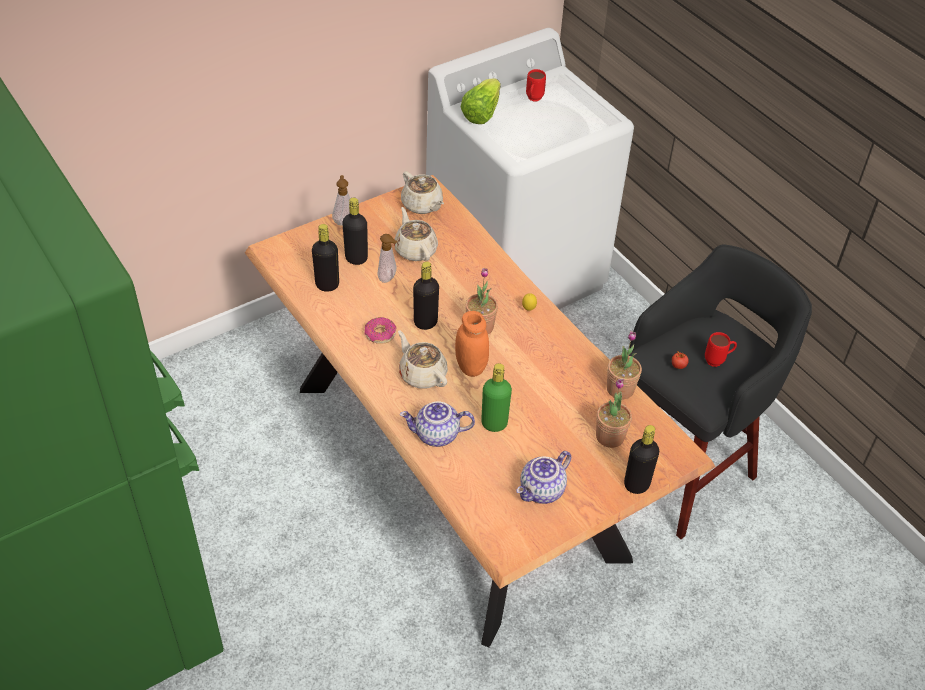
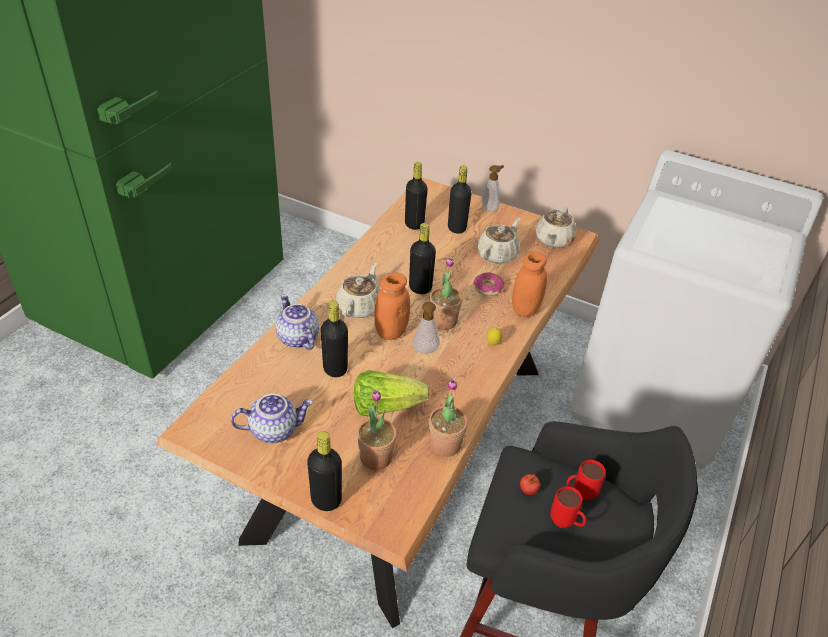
camera: 60 degrees right, 5 degrees down
(380, 334) = (385, 268): donut -> donut (488, 288)
(388, 278) = (451, 251): soap dispenser -> soap dispenser (425, 351)
(481, 113) = (668, 207): lettuce -> lettuce (385, 406)
(494, 423) = (335, 369): green bottle -> black bottle
(500, 269) = (525, 309): none -> orange jar
(533, 100) = (727, 230): red mug -> red mug (579, 493)
(542, 491) = (274, 429): teapot -> teapot turned 150 degrees clockwise

